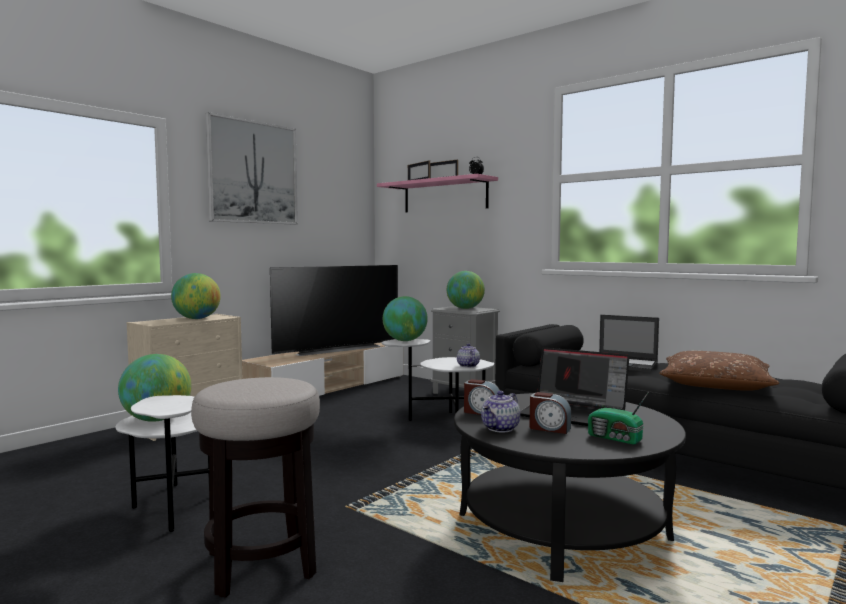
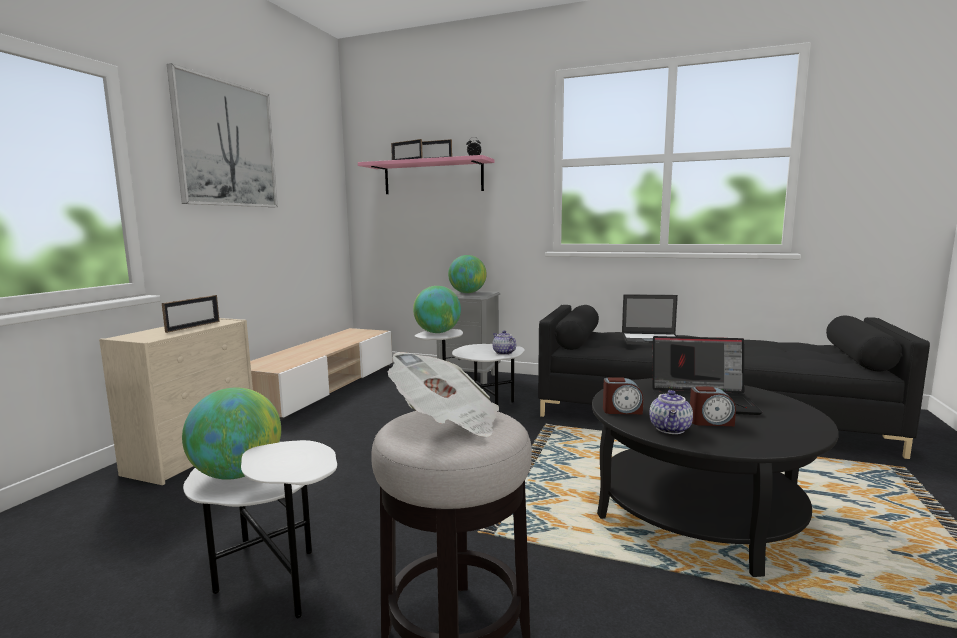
camera: 20 degrees left, 5 degrees up
(197, 319) = (193, 326): globe -> picture frame
(257, 383) = (447, 421): none -> newspaper
(336, 349) = (328, 344): television -> none
(615, 438) = (781, 425): radio -> none
(715, 385) = (749, 353): brown pillow -> none

